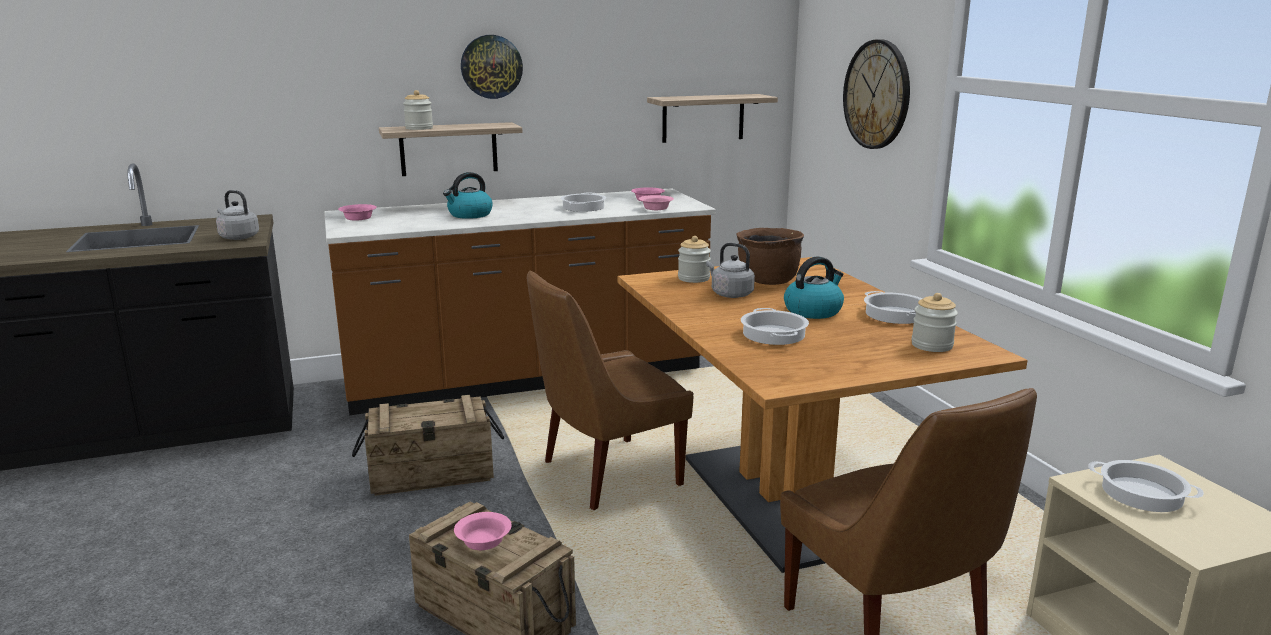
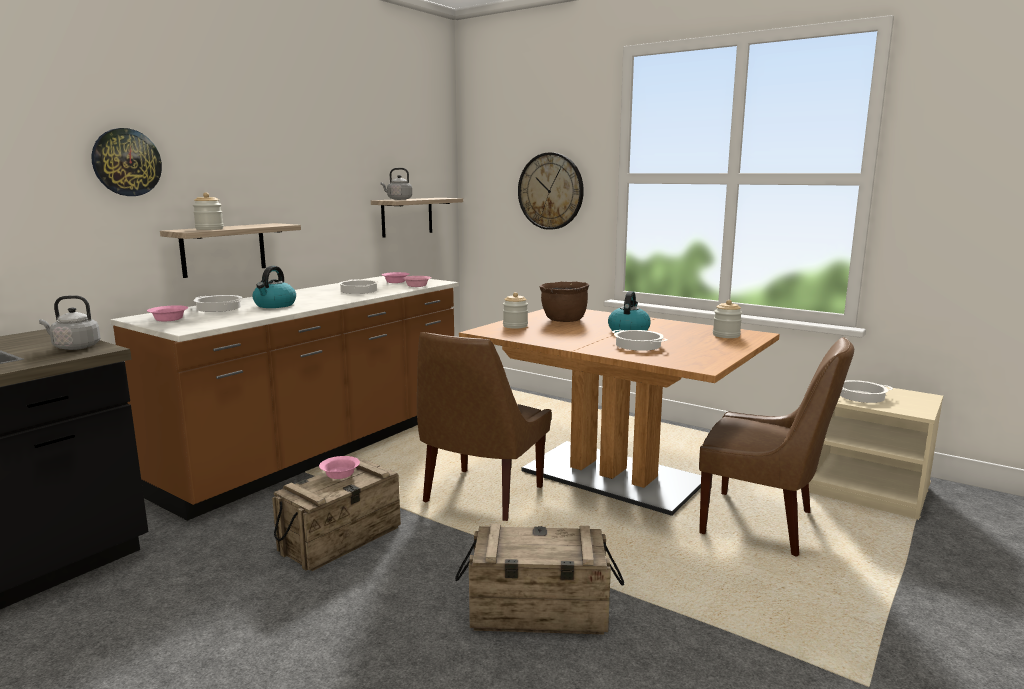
camera: 35 degrees left, 5 degrees down
(485, 541) = (537, 545): pink bowl -> pink bowl (341, 474)
(491, 66) = (256, 173): wall clock -> wall clock (126, 162)
(730, 294) = (560, 330): grey kettle -> grey kettle (398, 199)
(894, 314) = (673, 325): cooking pot -> cooking pot (218, 308)

